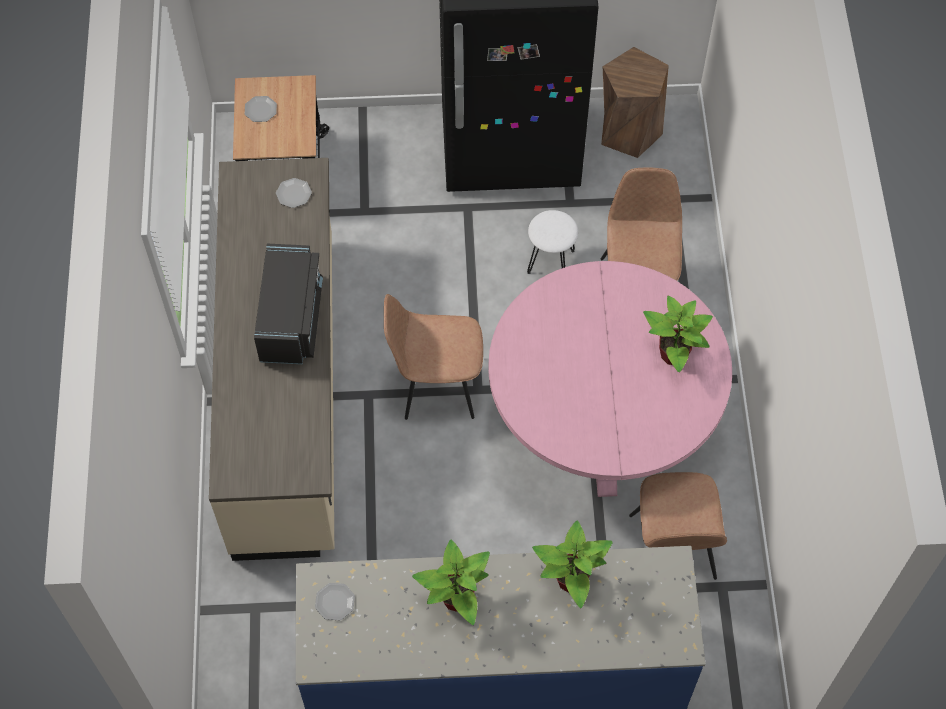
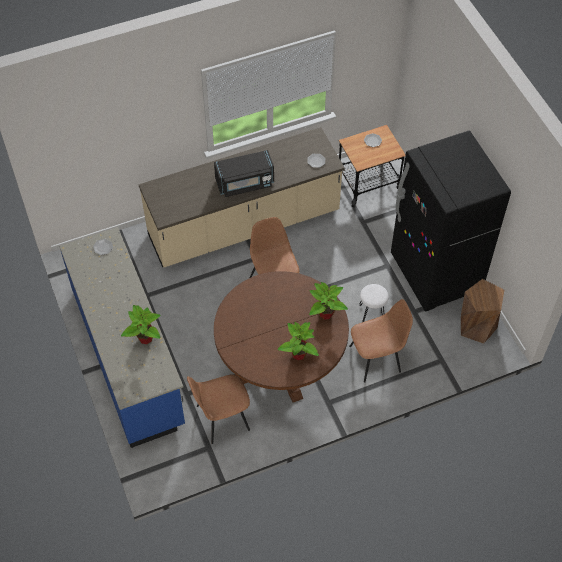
camera: 70 degrees right, 5 degrees down
(456, 599) = (119, 294): potted plant -> potted plant (325, 313)
(600, 426) = (281, 365): pink dining table -> brown dining table

